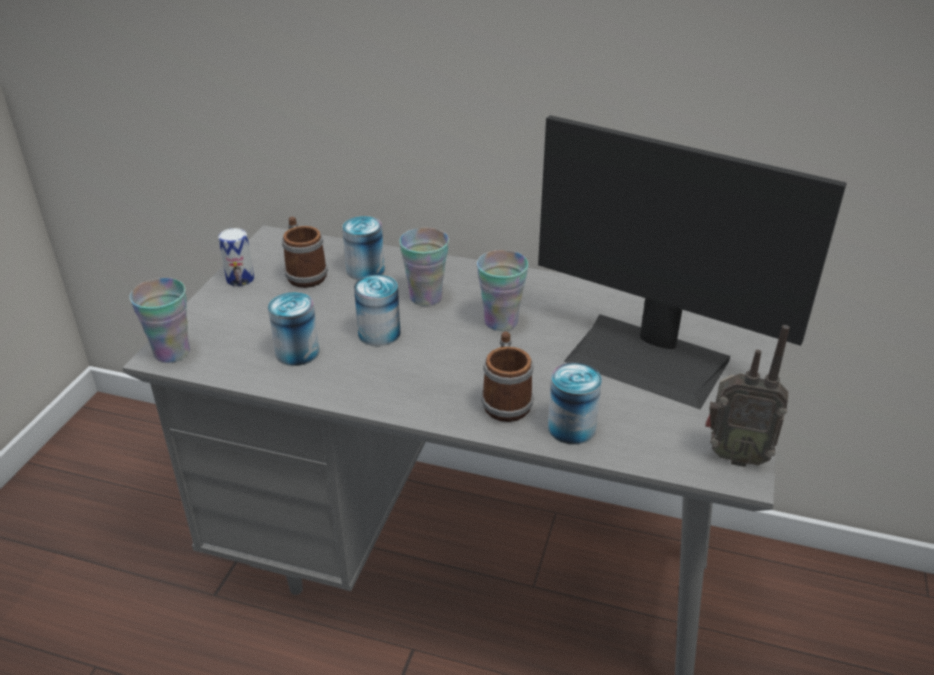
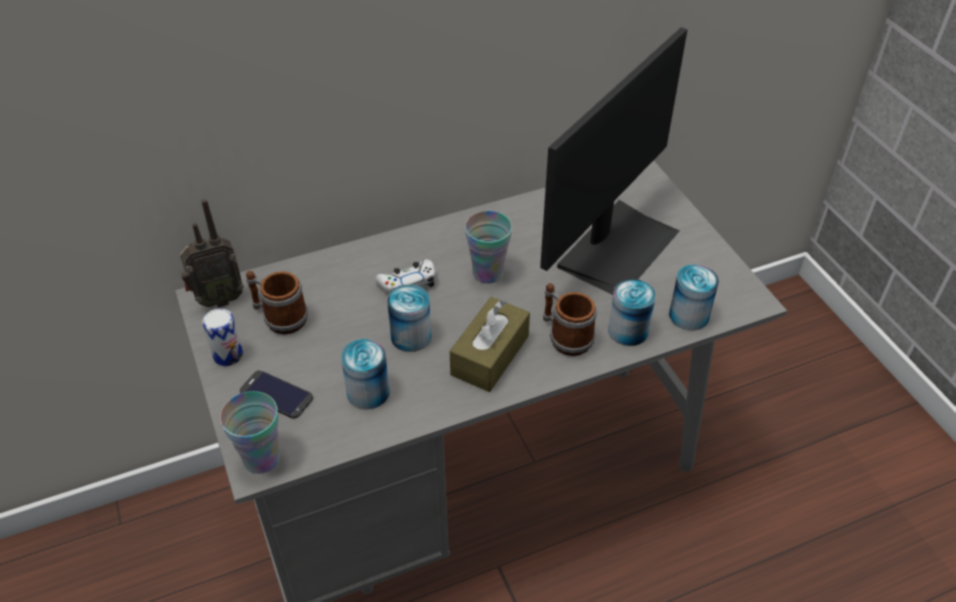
camera: 40 degrees left, 10 degrees up
(236, 319) = (276, 394): none -> phone
(365, 270) = (328, 285): can -> can (688, 315)
(422, 379) = (490, 355): none -> brown tissue box
(426, 297) = (407, 283): cup -> white game controller
(649, 359) = (616, 246): monitor -> monitor turned 45 degrees counterclockwise
(734, 455) = (736, 289): radio -> radio (218, 299)

